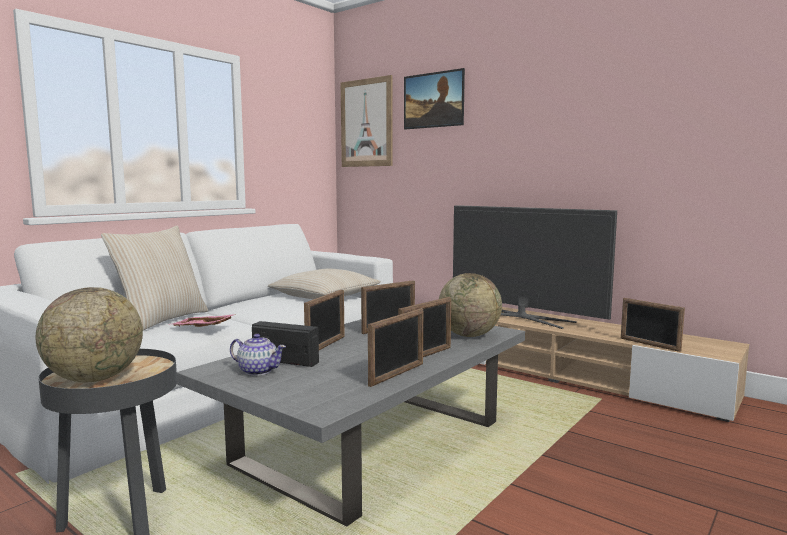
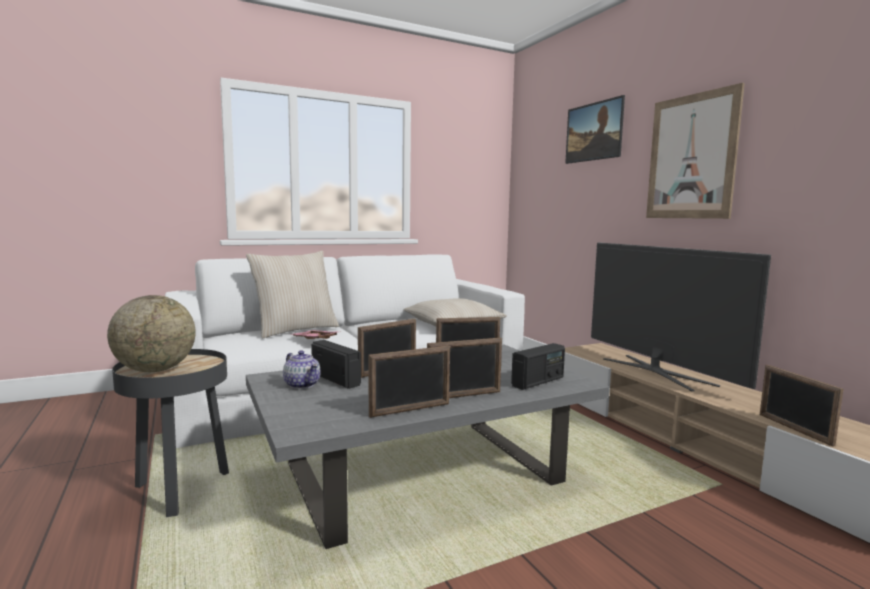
camera: 25 degrees right, 0 degrees up
(366, 123) = (534, 159): picture -> picture (691, 157)
(469, 335) = (538, 382): globe -> radio

